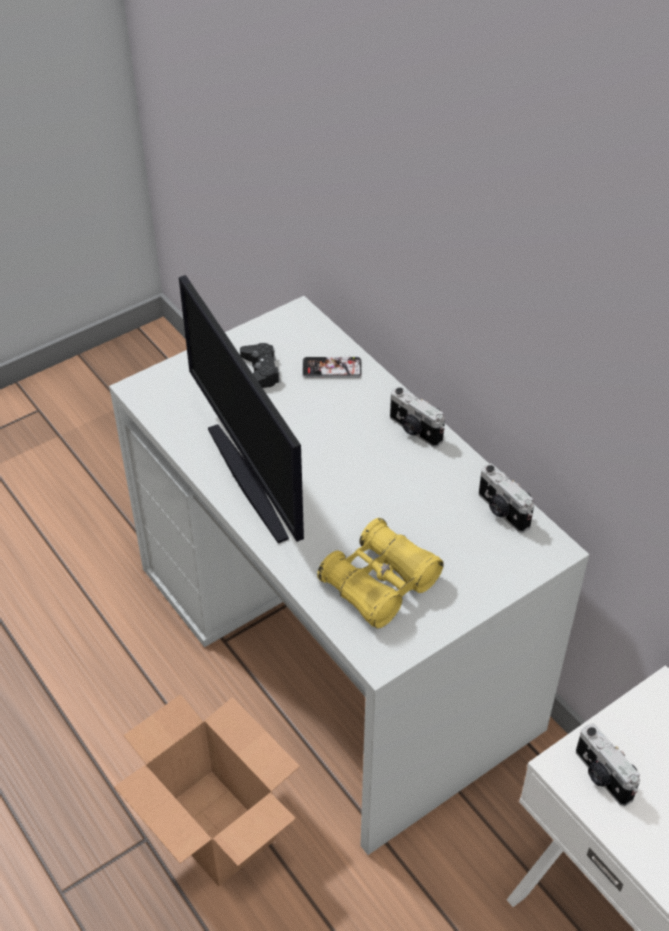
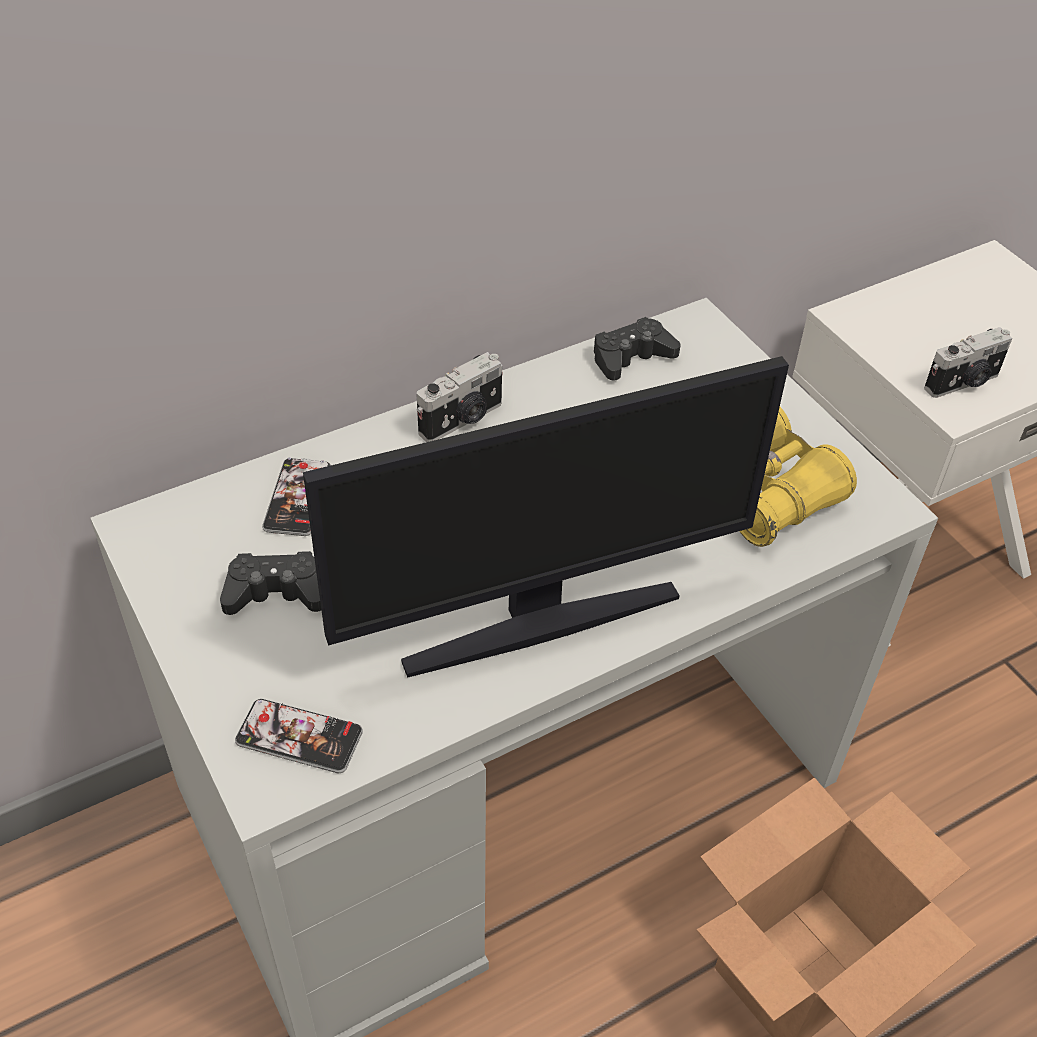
camera: 85 degrees left, 0 degrees up
(167, 395) = (299, 737): none -> phone
(502, 511) = (631, 357): camera -> black game controller

